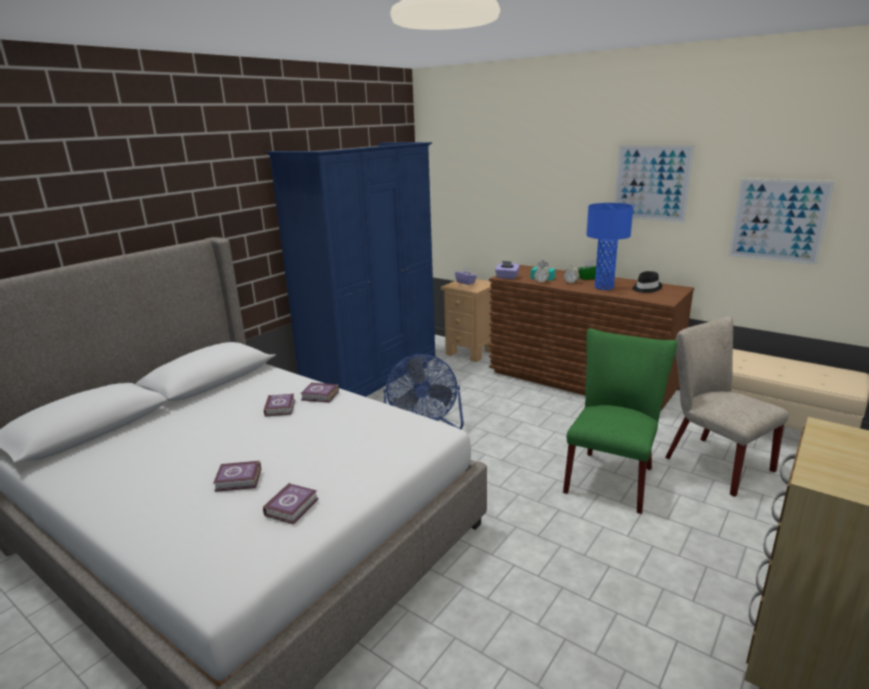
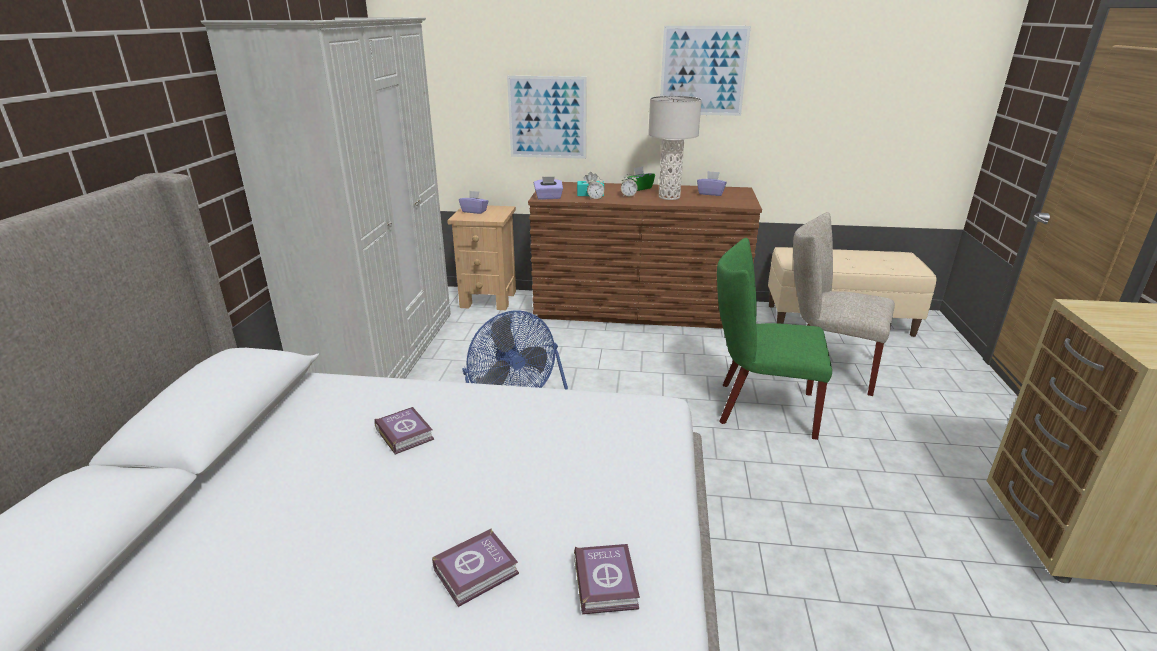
camera: 30 degrees left, 5 degrees up
(320, 396) = (447, 400): book -> none
(373, 374) = (384, 353): blue wardrobe -> white wardrobe
(603, 287) = (668, 197): blue table lamp -> white table lamp
(611, 476) = (759, 408): green chair -> green chair turned 75 degrees counterclockwise
(645, 288) = (711, 193): black hat -> purple tissue box
(778, 220) = (834, 108): picture -> picture (547, 117)

